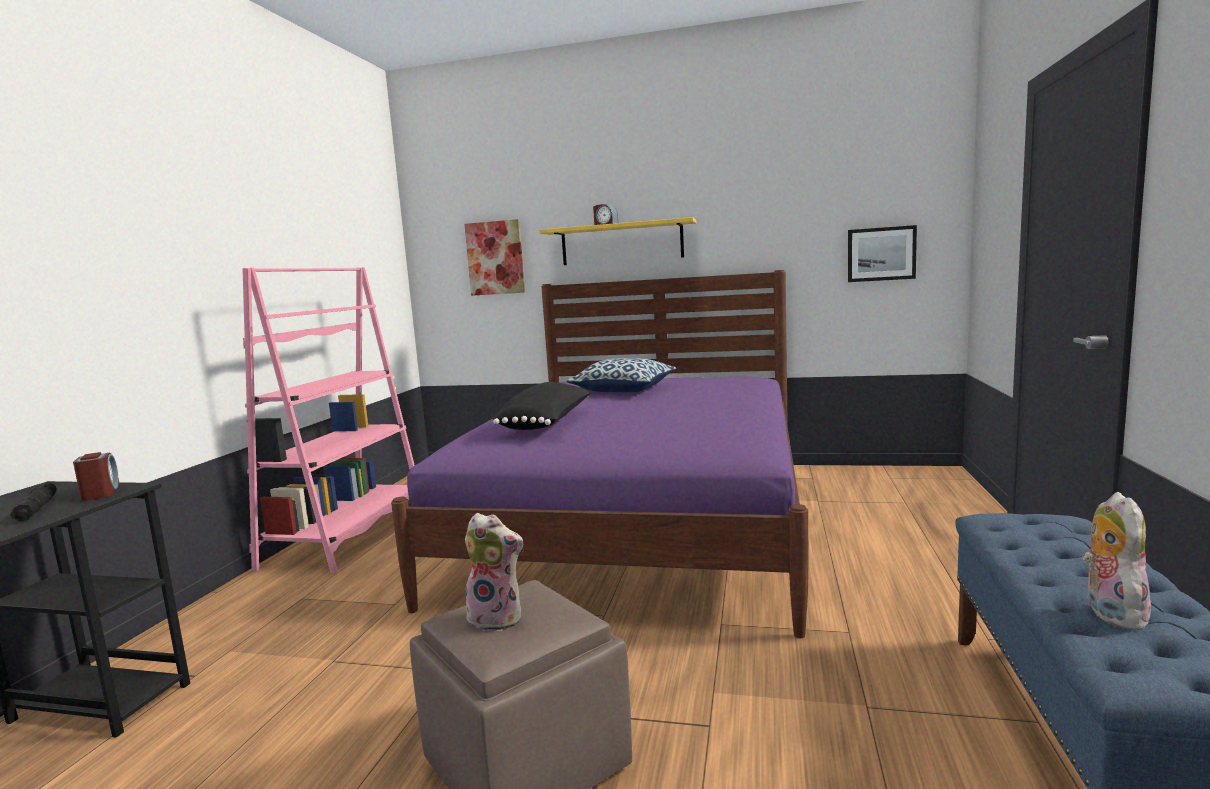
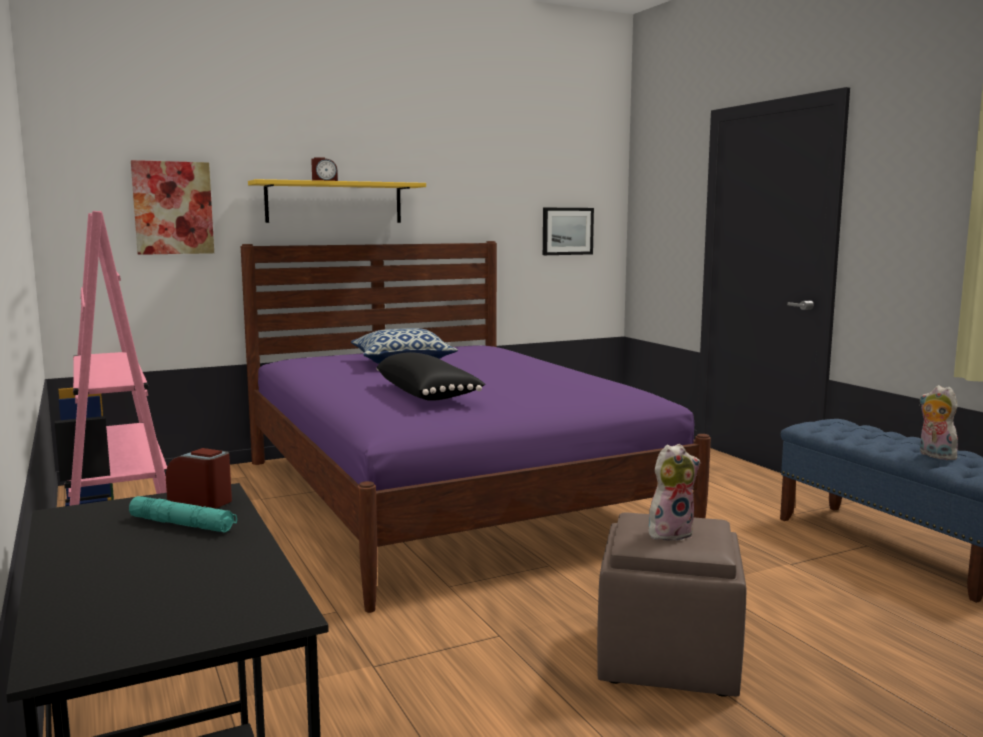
camera: 40 degrees left, 0 degrees up
(37, 509) = (182, 524): black flashlight -> turquoise flashlight

